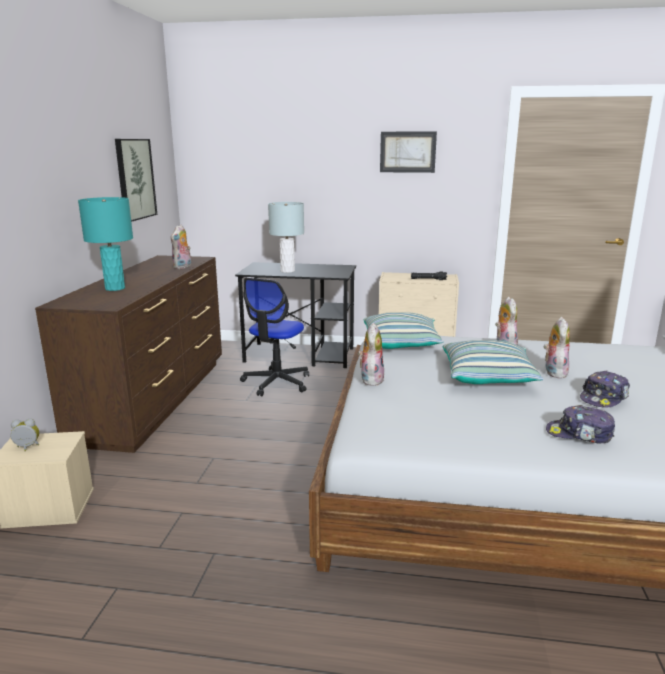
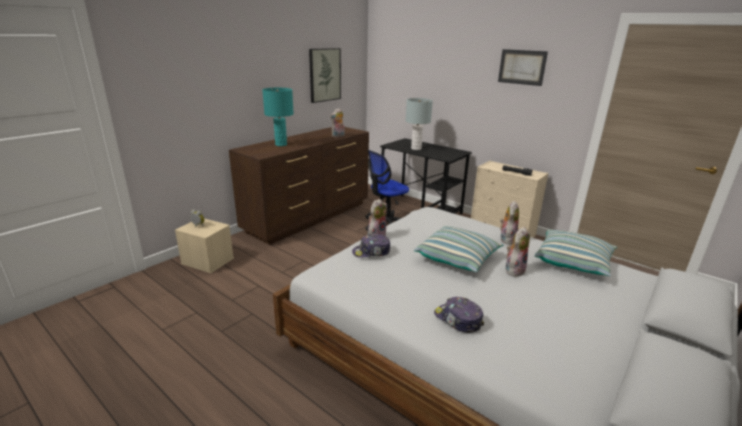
camera: 30 degrees right, 5 degrees up
(401, 343) = (432, 218): pillow -> pillow (573, 262)
(604, 398) = (524, 301): cap -> cap (371, 252)

